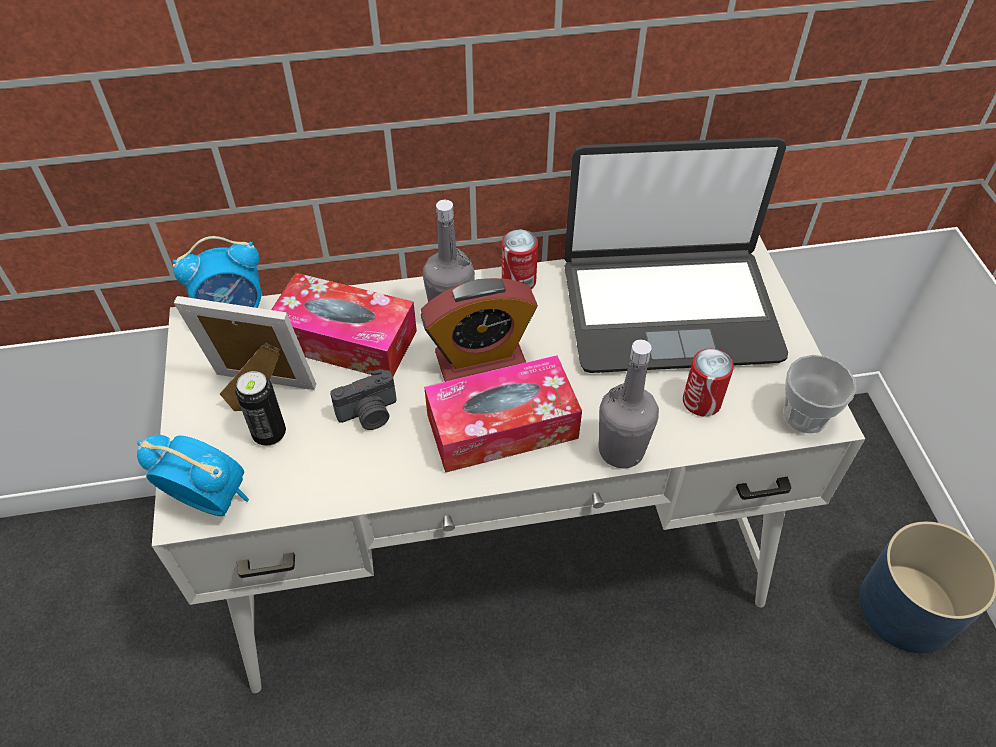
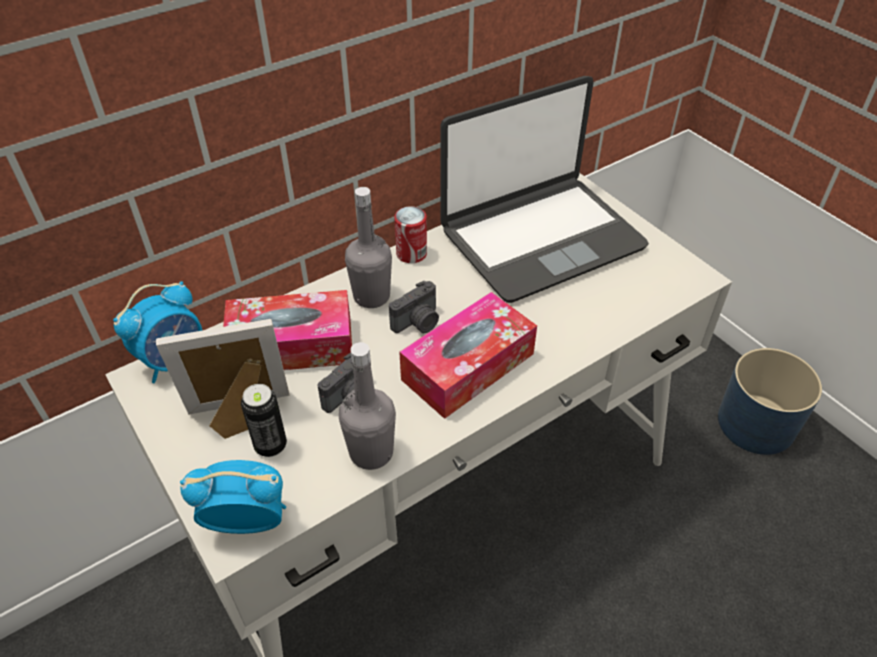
camera: 25 degrees left, 5 degrees down
(480, 360) = (418, 323): alarm clock -> camera
(621, 450) = (571, 351): grey bottle -> grey bottle (371, 452)
(701, 401) = (606, 295): can -> none
(805, 415) = (683, 280): cup -> none

